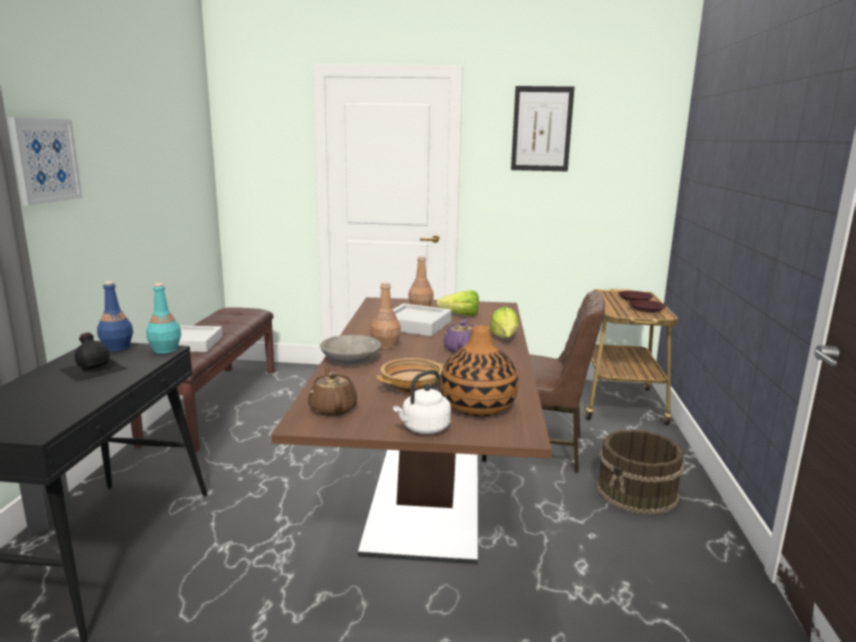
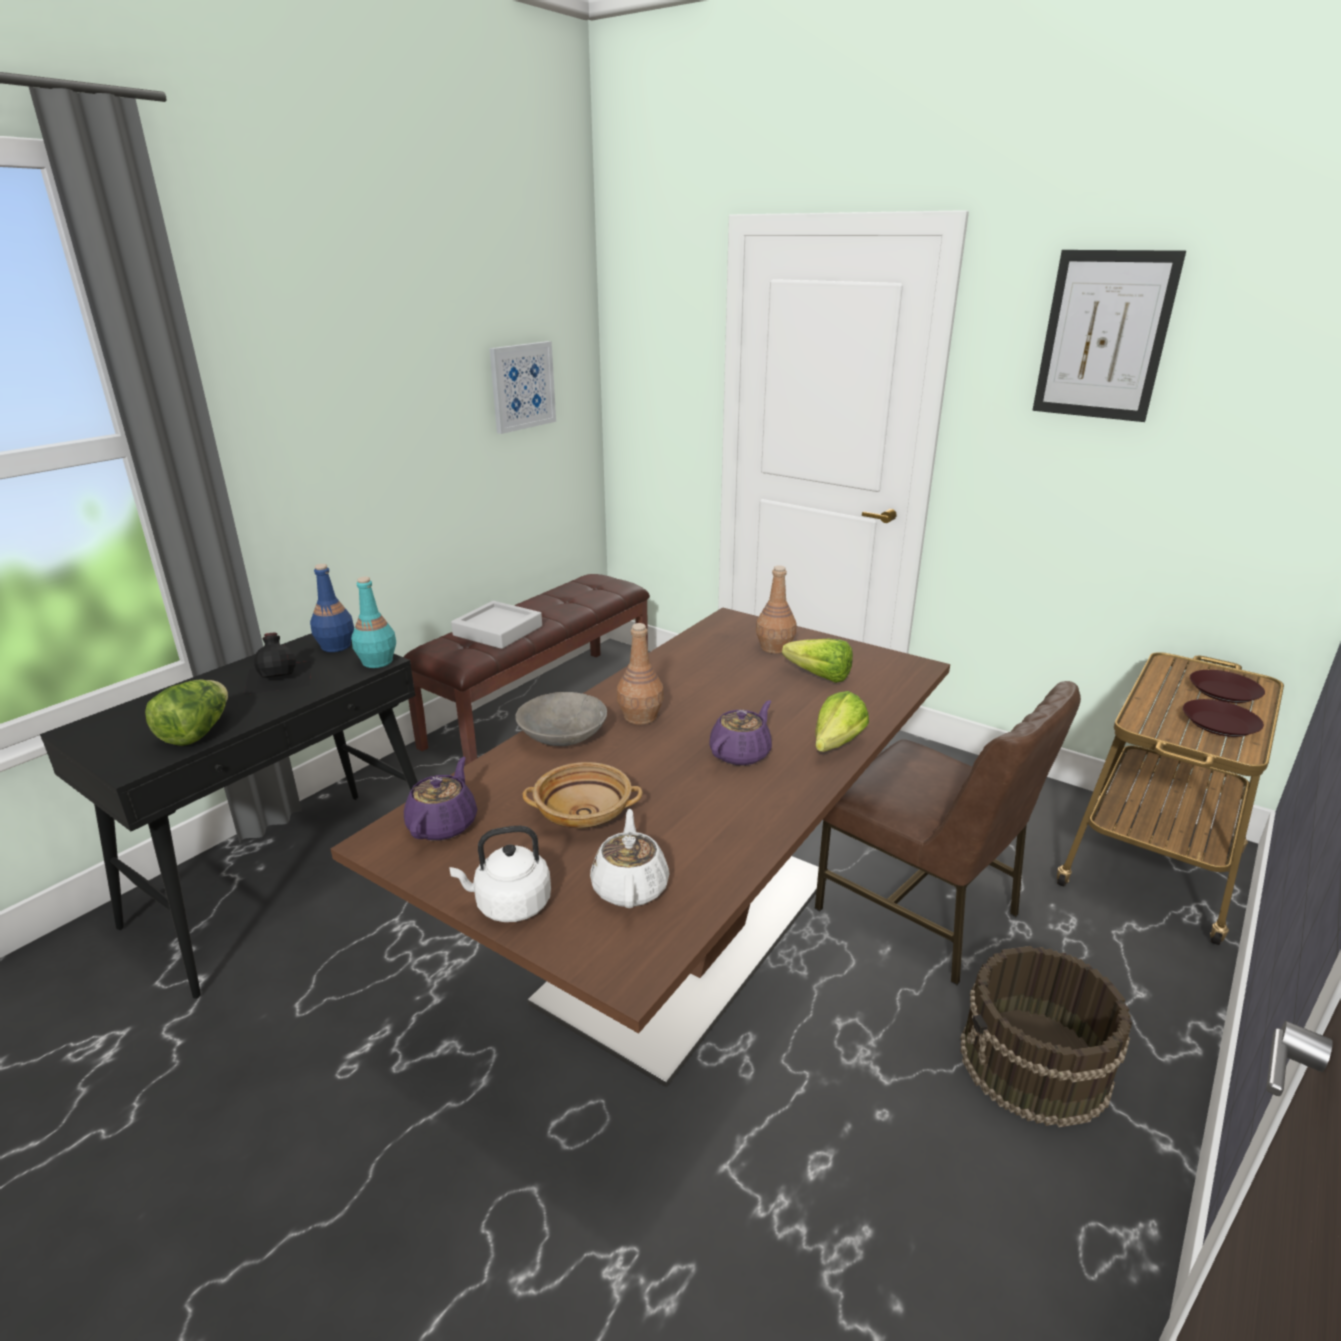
camera: 30 degrees right, 10 degrees up
(45, 160) = (282, 396): picture -> picture (522, 386)
(68, 406) = (197, 732): none -> lettuce
(332, 408) = (443, 824): brown teapot -> purple teapot
(416, 325) = (729, 683): grey tray -> none
(478, 407) = (630, 886): vase -> white teapot

